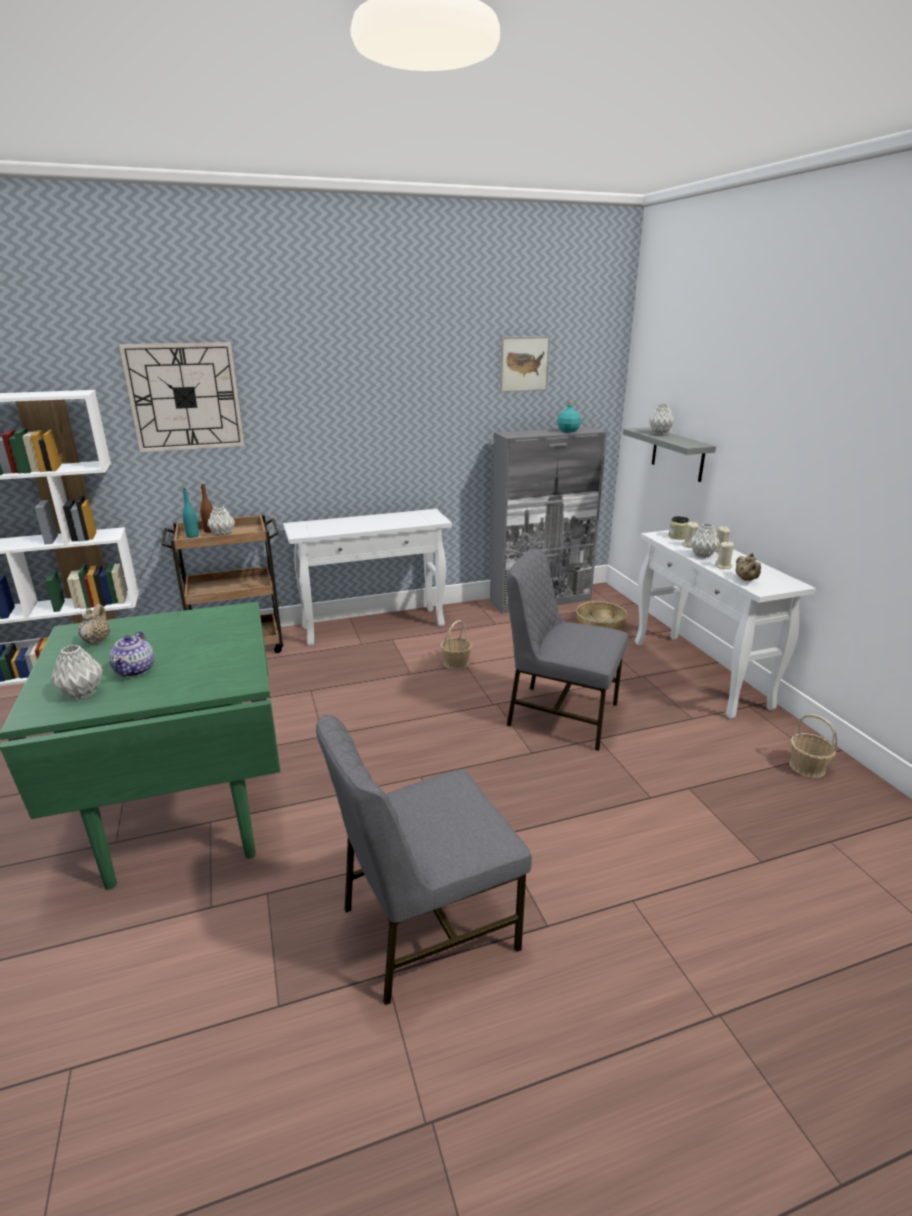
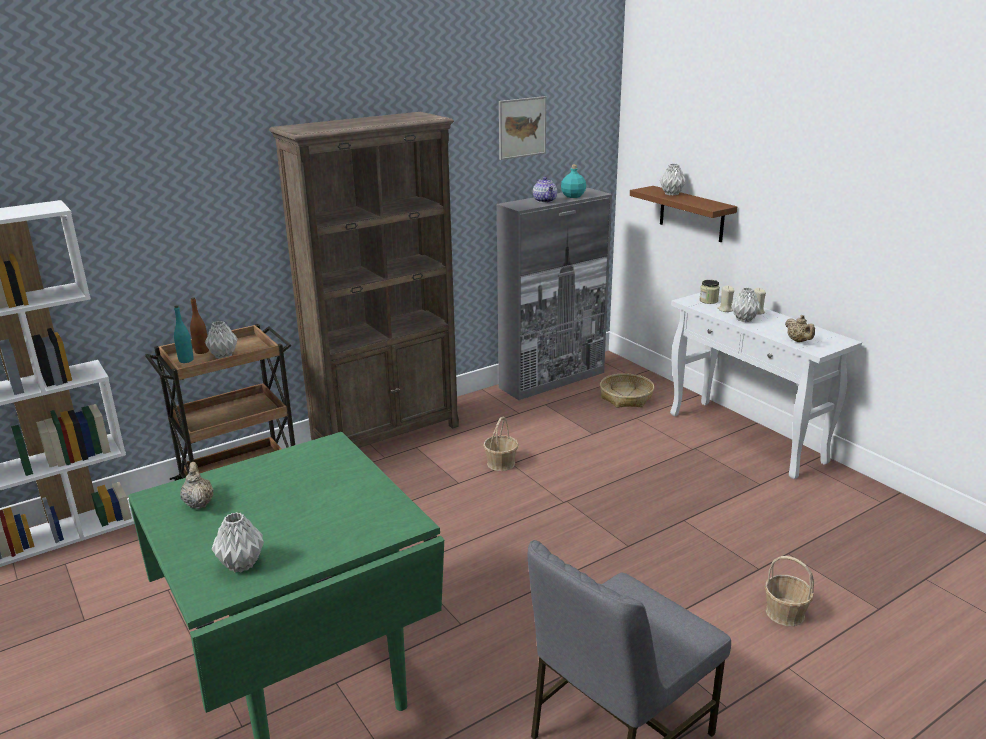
camera: 15 degrees left, 0 degrees up
(135, 670) = (276, 529): teapot -> teapot (545, 200)
(185, 397) = (165, 198): wall clock -> none
(374, 626) = (387, 434): white console table -> brown bookcase
(560, 715) = (636, 502): grey chair -> none
(678, 454) = (691, 214): grey shelf -> brown shelf
(723, 566) = (770, 329): beige candle -> none
(807, 767) = (879, 514): basket -> basket (785, 613)

